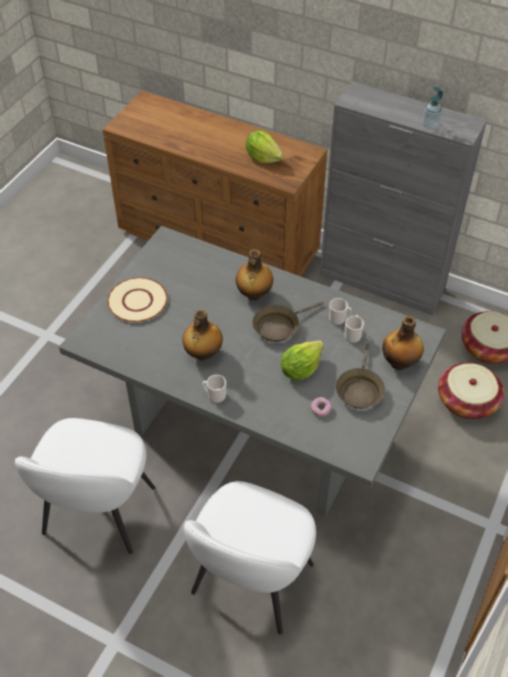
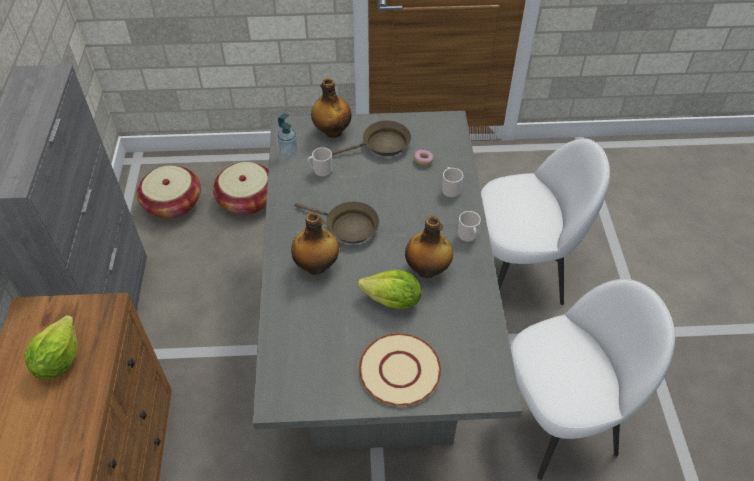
camera: 120 degrees left, 0 degrees up
(300, 369) = (389, 190): lettuce -> lettuce (392, 301)
(339, 319) = (307, 187): mug -> mug (450, 189)
(430, 125) = (43, 102): soap dispenser -> soap dispenser (288, 151)

